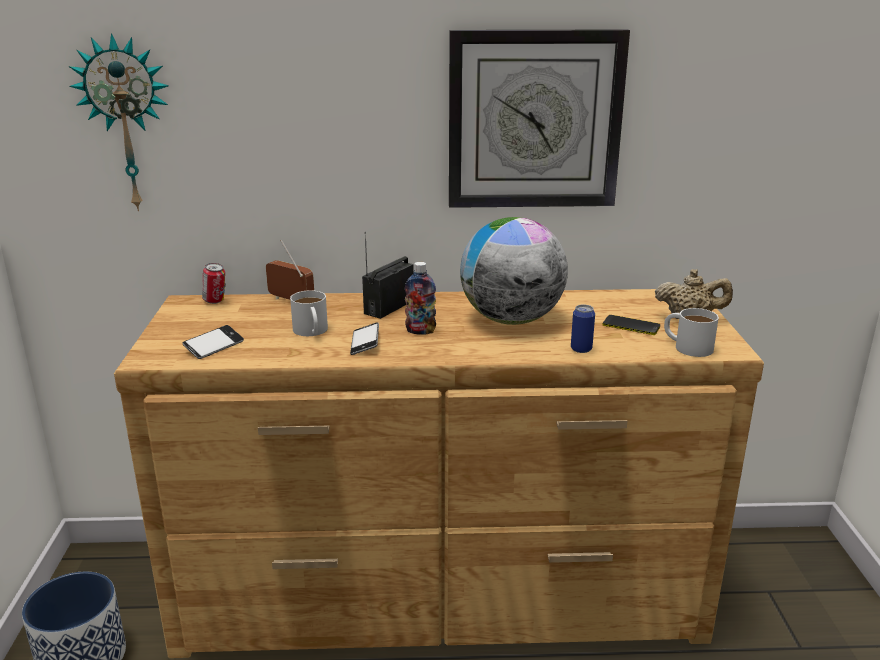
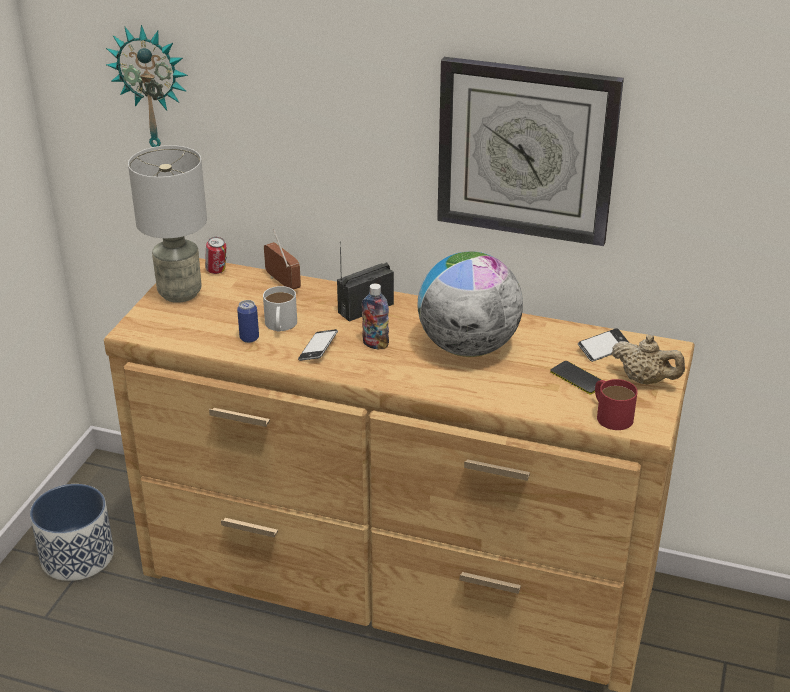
camera: 20 degrees right, 10 degrees up
(184, 322) = (180, 292): none -> grey table lamp
(214, 346) = (191, 327): phone -> phone (603, 349)
(581, 349) = (506, 396): can -> can (249, 338)
(687, 346) = (610, 414): white mug -> red mug

